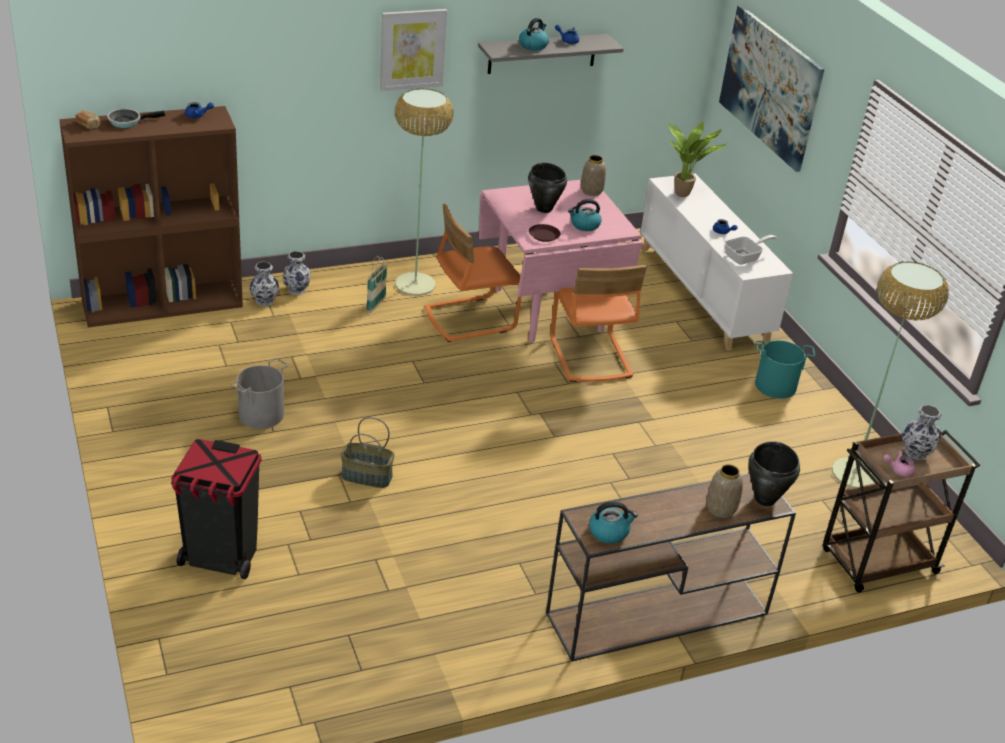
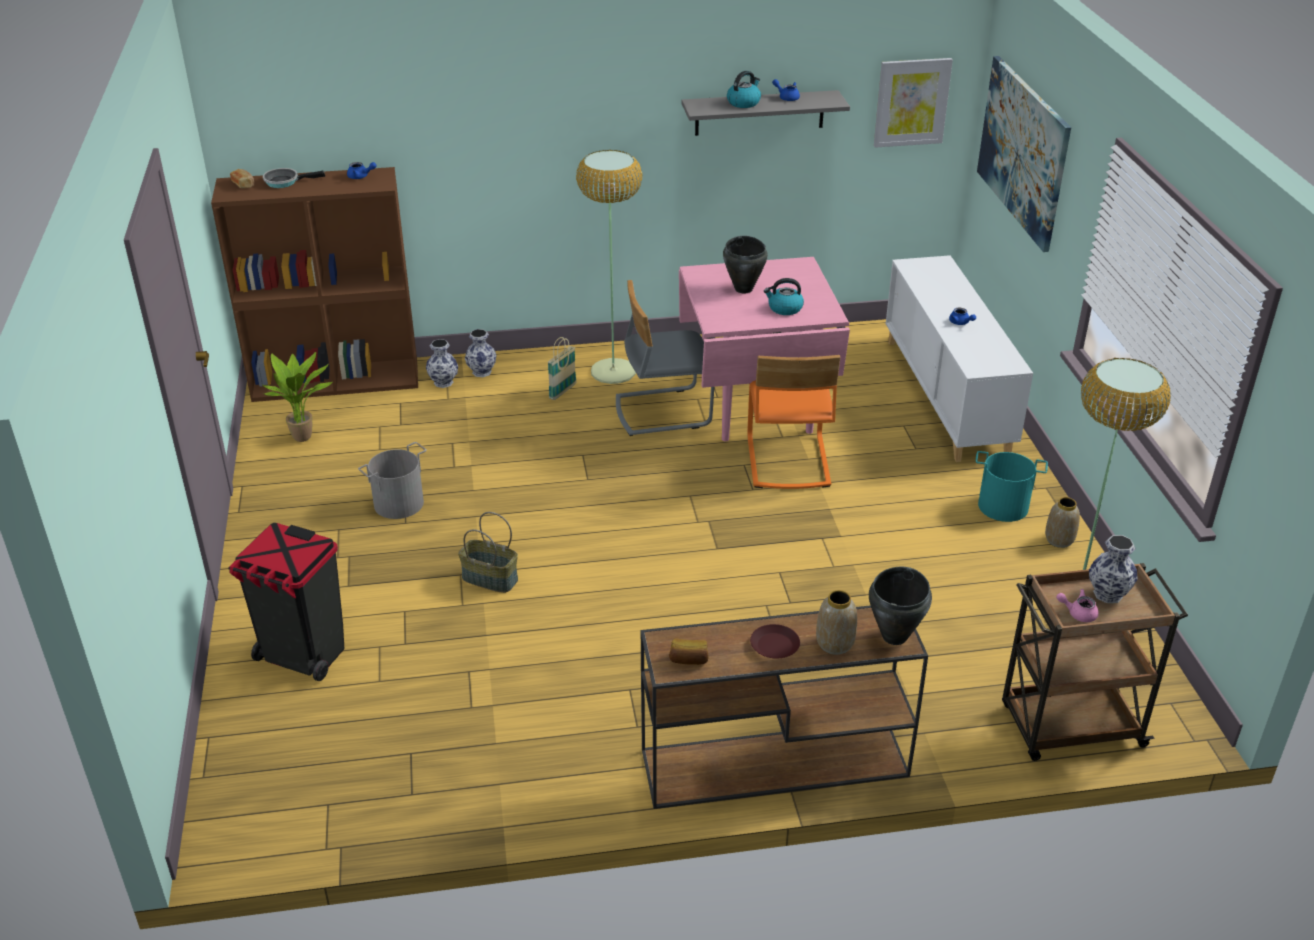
camera: 15 degrees right, 0 degrees up
(412, 49) = (604, 106): picture -> picture (911, 102)
(470, 318) = (662, 411): orange chair -> grey chair
(543, 236) = (732, 318): brown plate -> brown plate (774, 646)
(591, 191) = (806, 271): vase -> vase (1058, 540)
(609, 532) = (688, 660): kettle -> bread
(684, 194) = (929, 278): potted plant -> potted plant (306, 437)
(745, 257) = (978, 353): frying pan -> none

